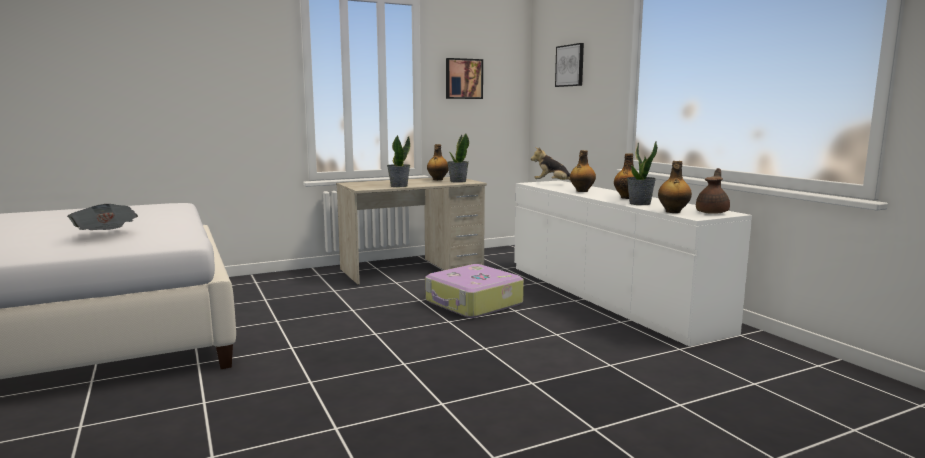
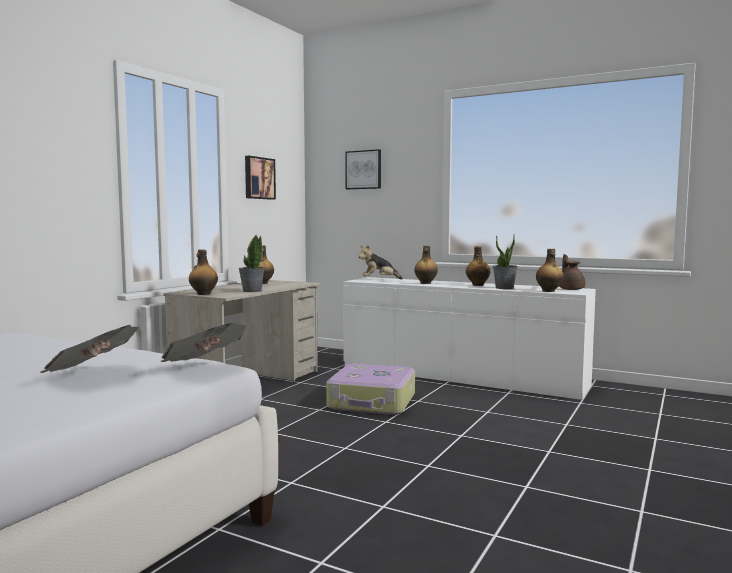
camera: 35 degrees left, 5 degrees down
(168, 240) = (204, 366): none -> newspaper
(355, 186) = (203, 294): none -> bottle
(457, 181) = (289, 283): potted plant -> none

